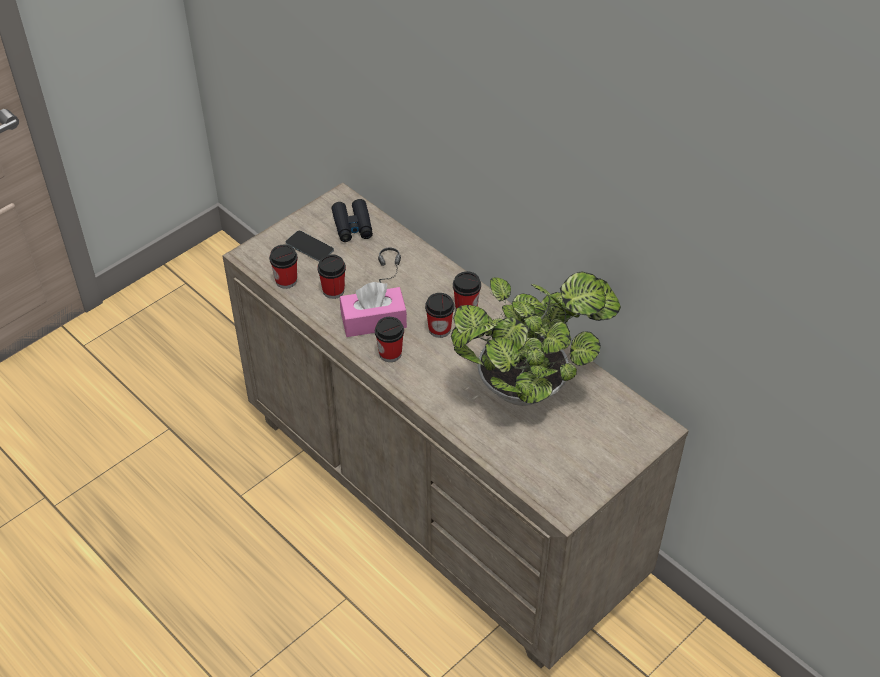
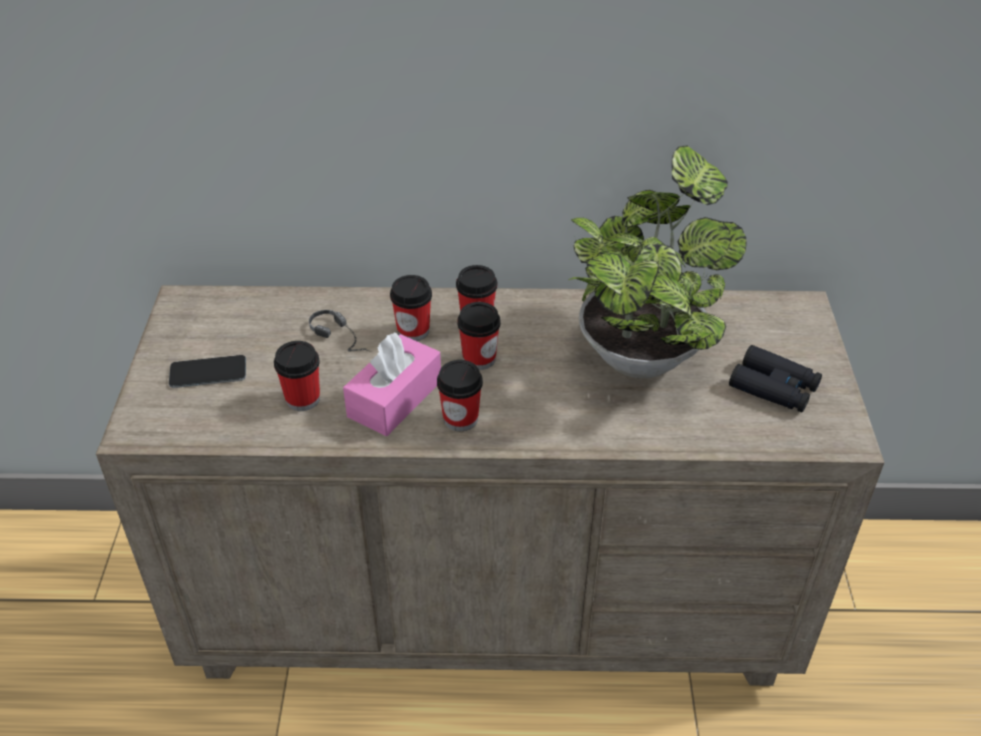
camera: 45 degrees left, 5 degrees down
(286, 281) = (226, 426): cup -> cup (413, 331)
(352, 226) = (235, 320): black binoculars -> black binoculars (774, 387)

